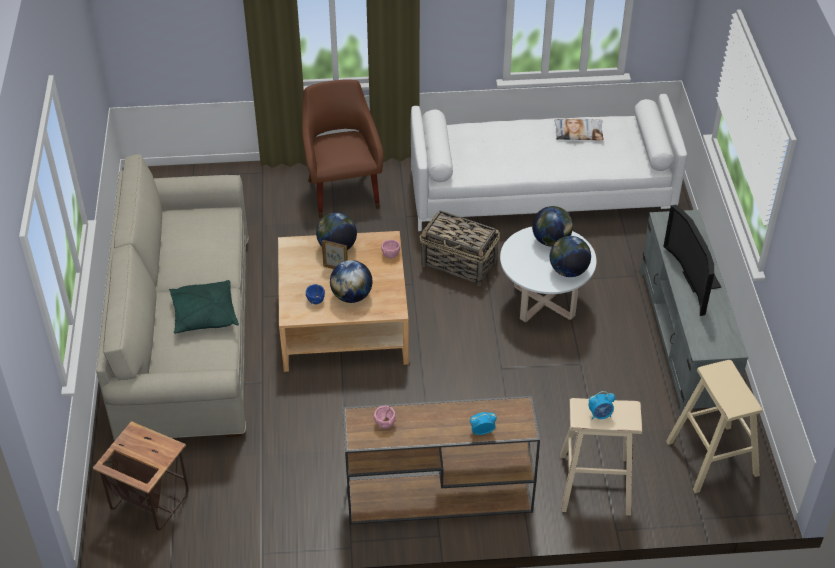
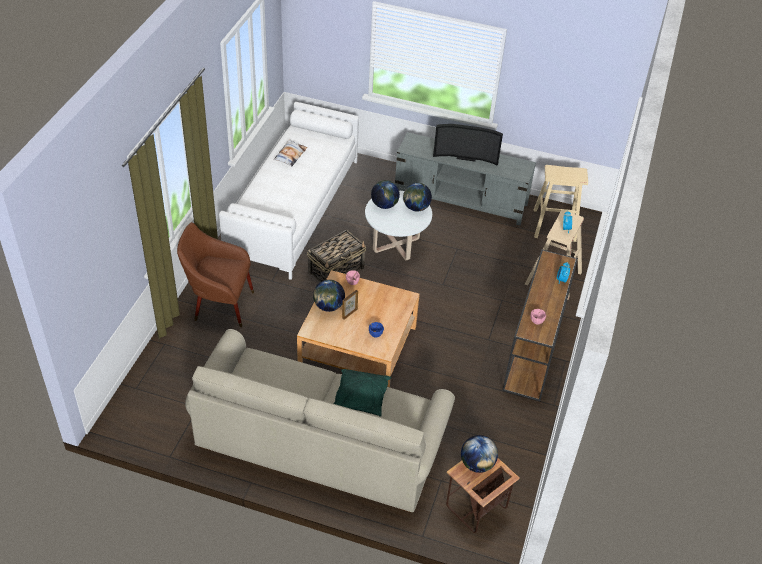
camera: 70 degrees left, 0 degrees up
(351, 296) = (382, 314): globe -> globe (477, 464)

